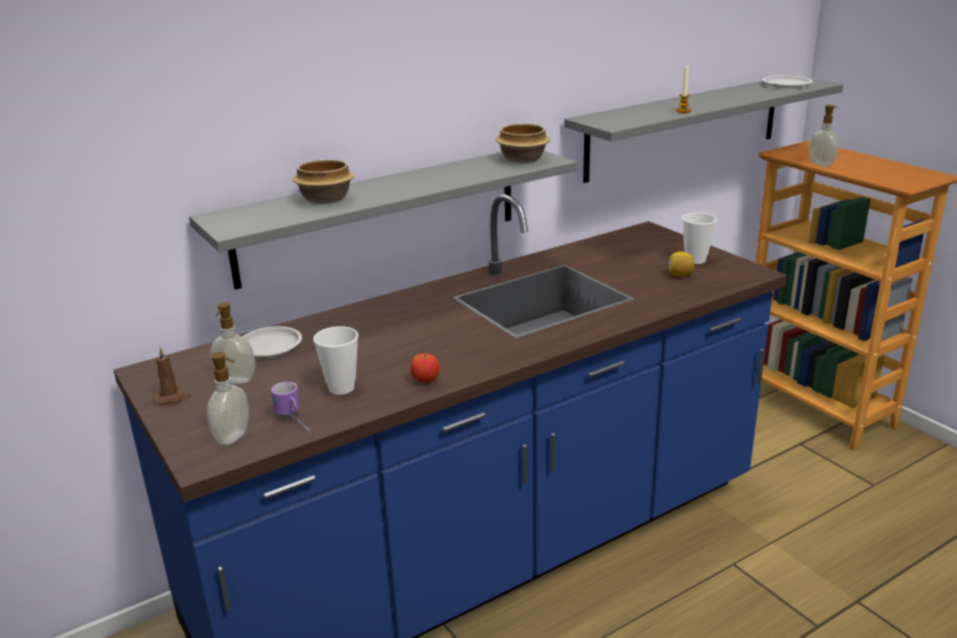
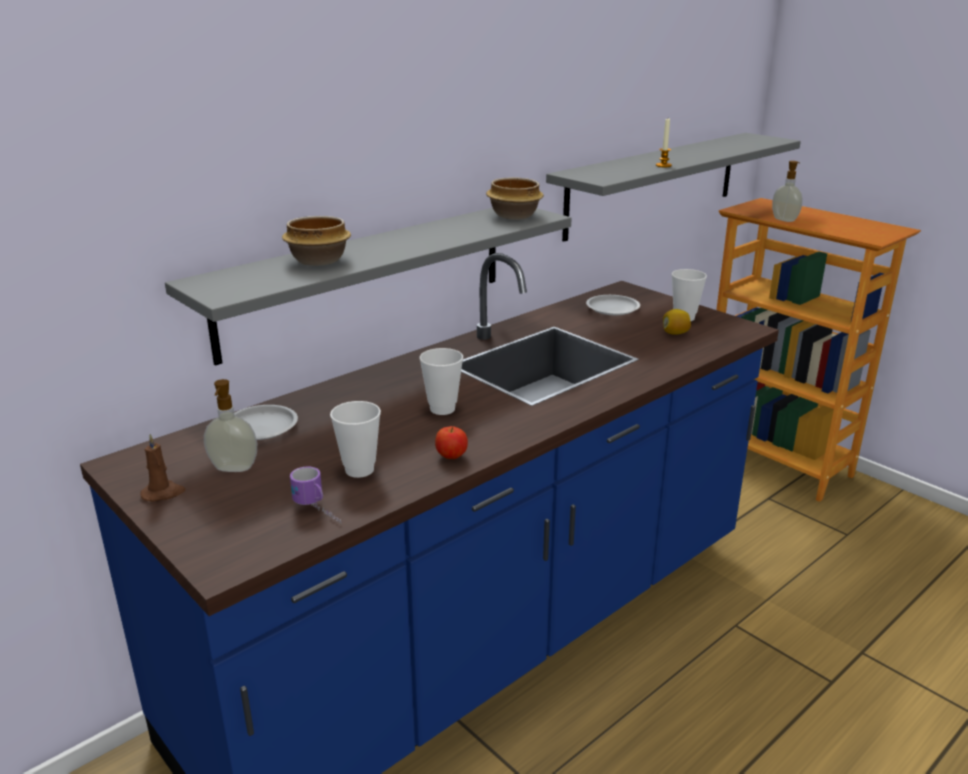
camera: 10 degrees left, 0 degrees up
(234, 437) = (252, 534): soap dispenser -> none
(433, 337) = (442, 409): none -> cup
(787, 85) = (748, 141): white plate -> white plate (613, 308)

